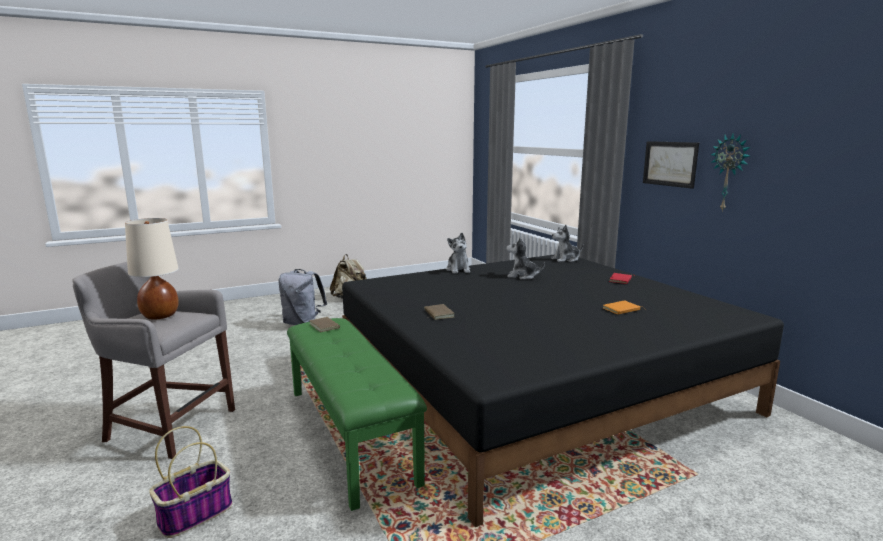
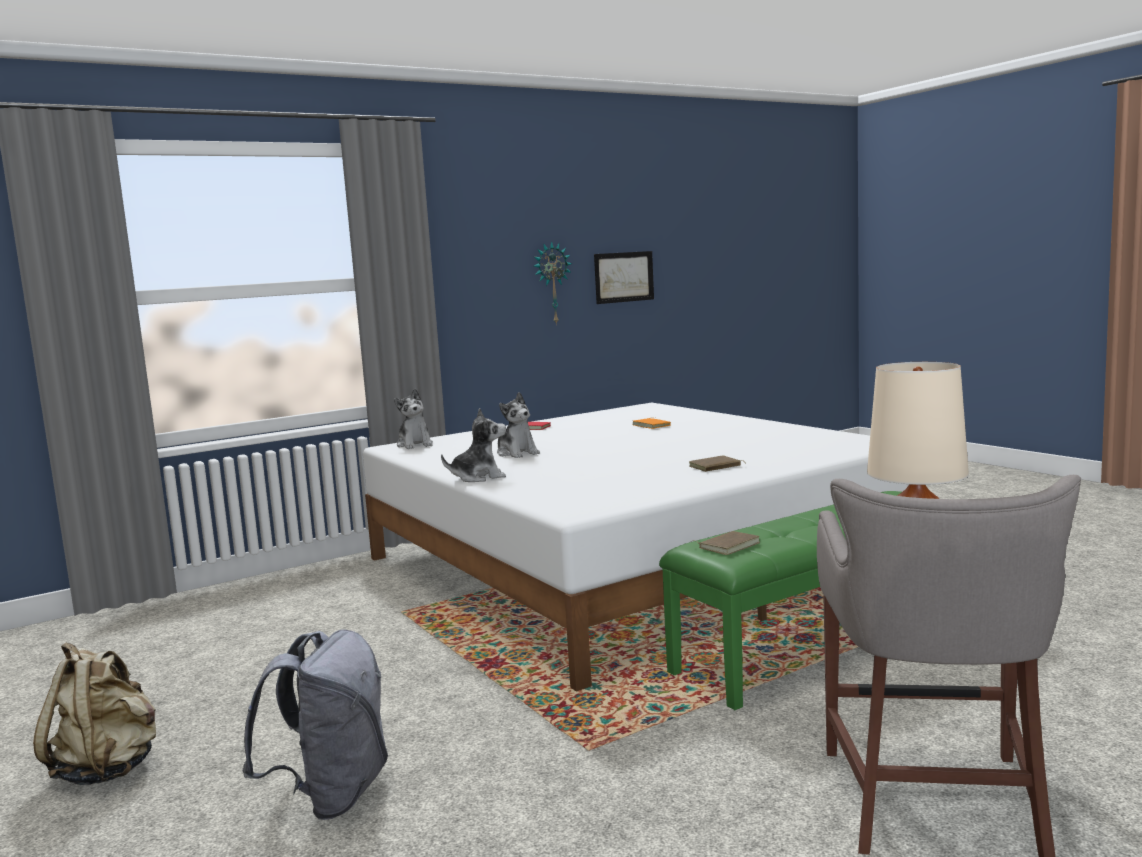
camera: 95 degrees left, 5 degrees down
(196, 514) = (1076, 696): basket -> none
(522, 276) = (517, 453): plush toy -> plush toy turned 45 degrees counterclockwise
(534, 385) = (628, 565): black bed -> white bed
(670, 164) = (482, 283): picture -> picture (624, 277)

